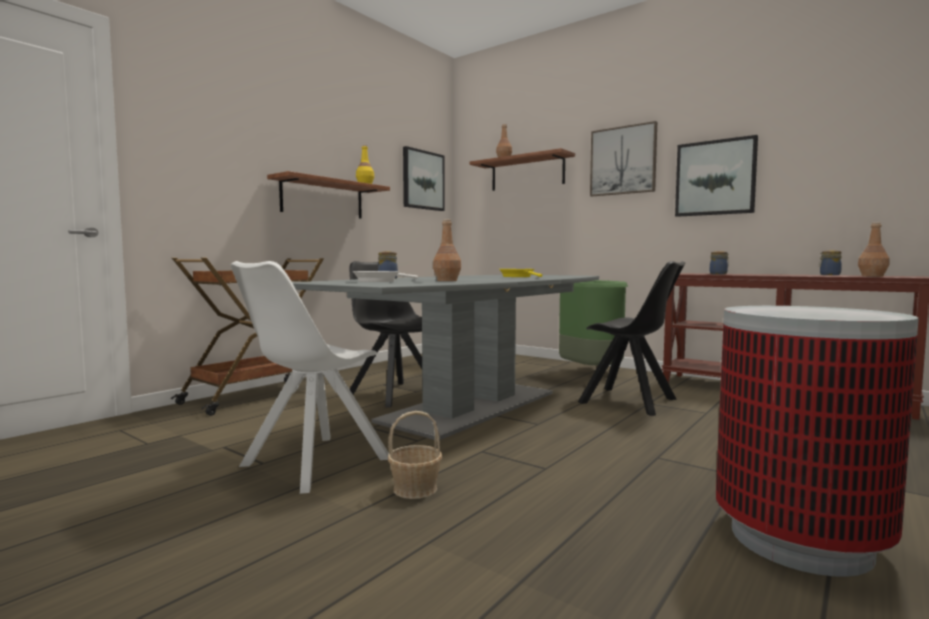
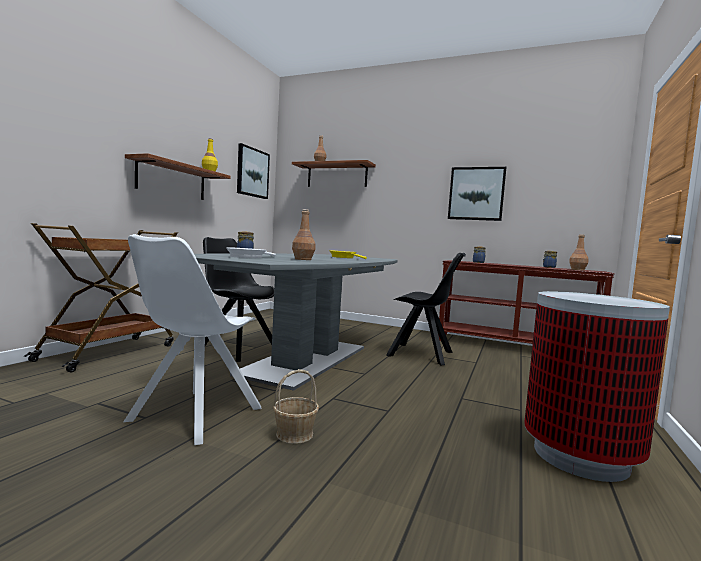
camera: 15 degrees left, 0 degrees up
(592, 372) = (384, 331): green trash can -> none
(623, 160) = (411, 174): picture -> none

